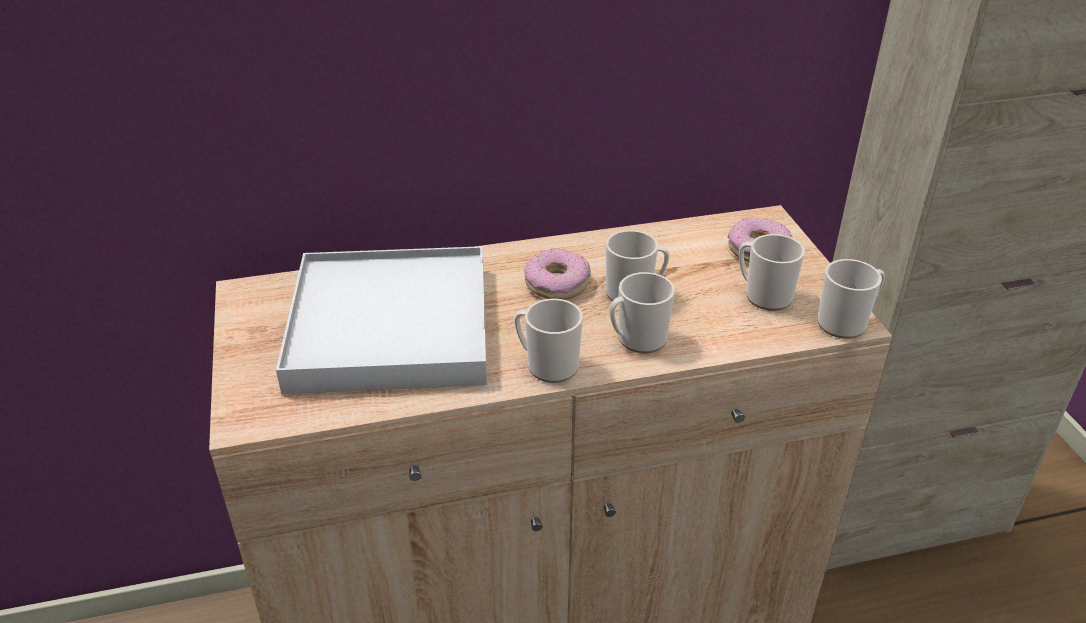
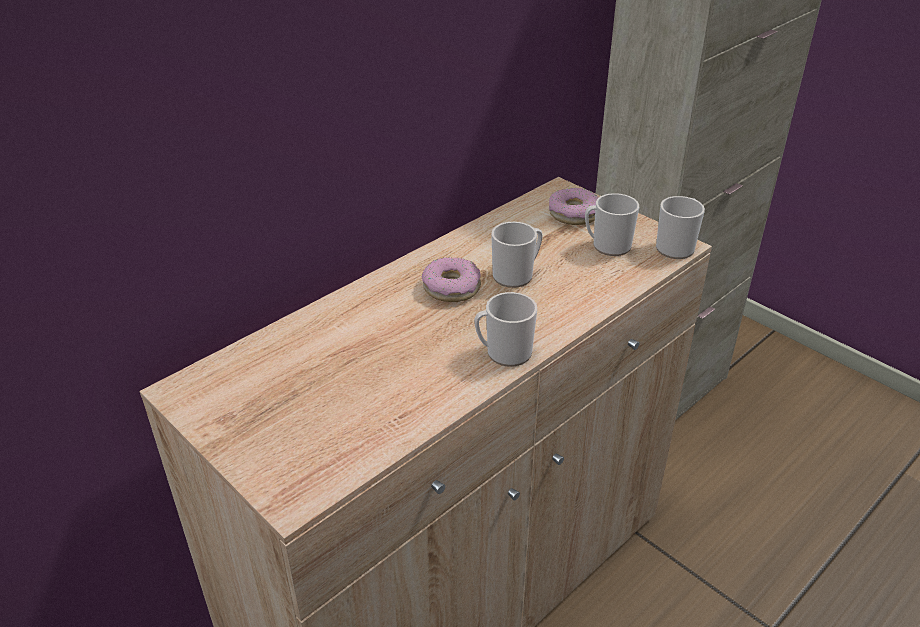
camera: 30 degrees left, 0 degrees up
(391, 326) = (348, 369): white tray -> none
(637, 340) = (551, 309): mug -> none

